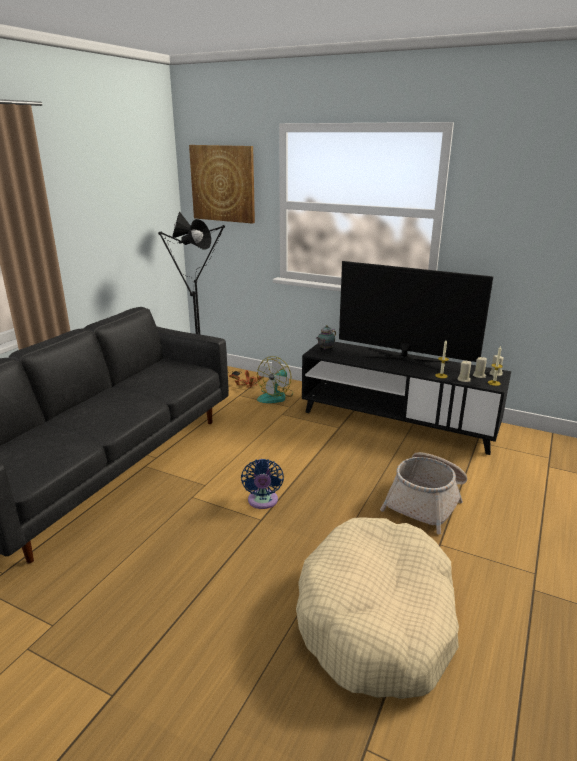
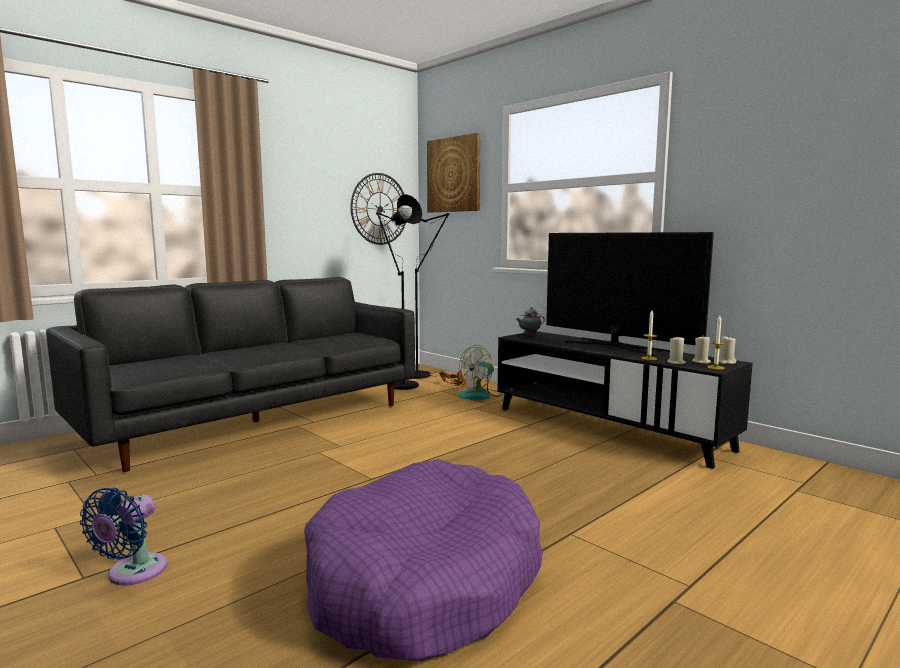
camera: 20 degrees right, 15 degrees down
(150, 220) = (379, 209): none -> wall clock
(262, 502) = (387, 466): blue fan -> blue fan (132, 573)
(377, 619) = (424, 582): beige dog bed -> purple dog bed
(426, 501) = (586, 494): basket -> none

